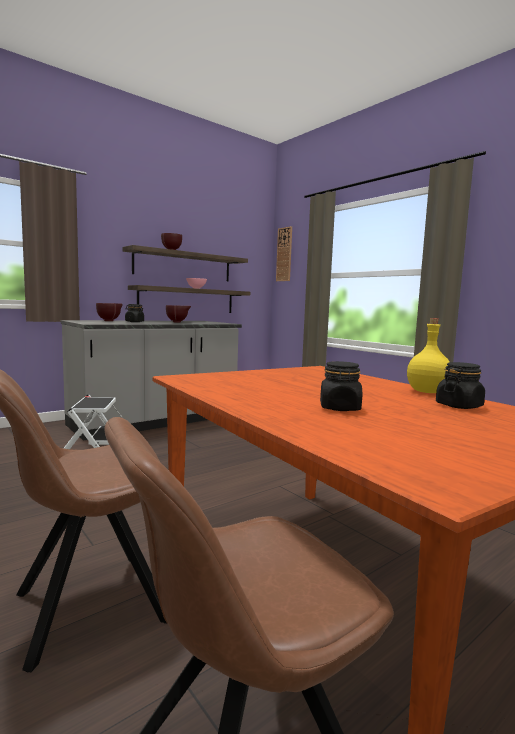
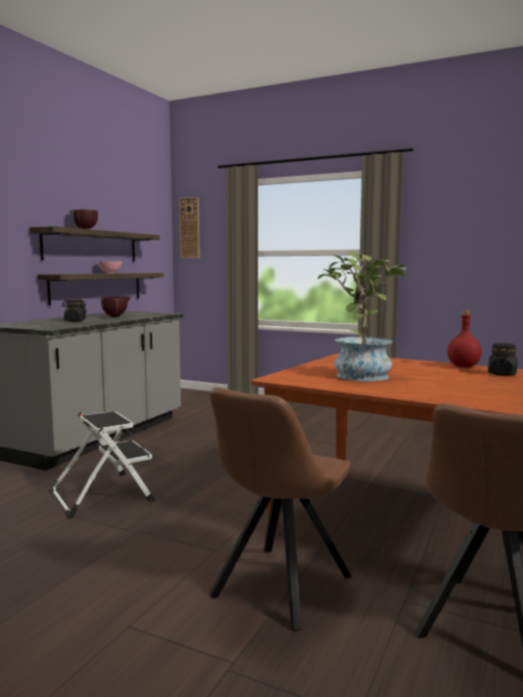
camera: 25 degrees left, 0 degrees up
(110, 321) = (42, 322): brown bowl -> none
(275, 384) = (360, 374): none -> potted plant
(340, 408) = (448, 385): black jar -> none
(426, 392) = (463, 366): yellow bottle -> red bottle

